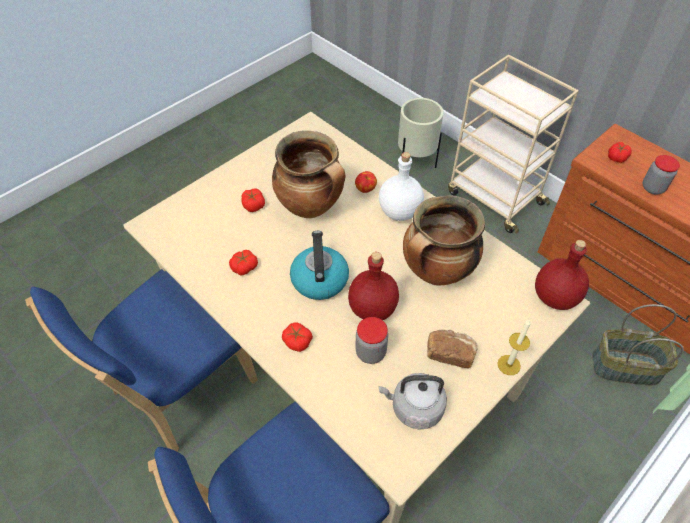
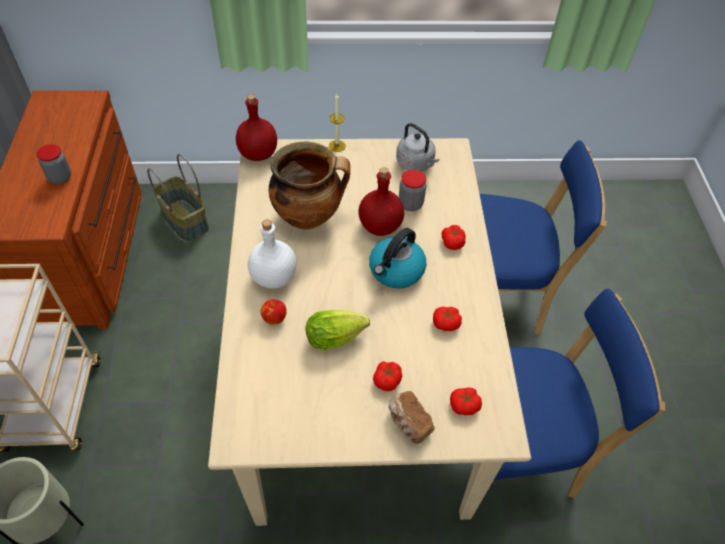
camera: 140 degrees left, 0 degrees up
(312, 207) = (338, 337): cooking pot -> lettuce
(450, 353) = (363, 172): bread -> bread (408, 423)
(617, 157) = (33, 214): tomato -> tomato (464, 405)

